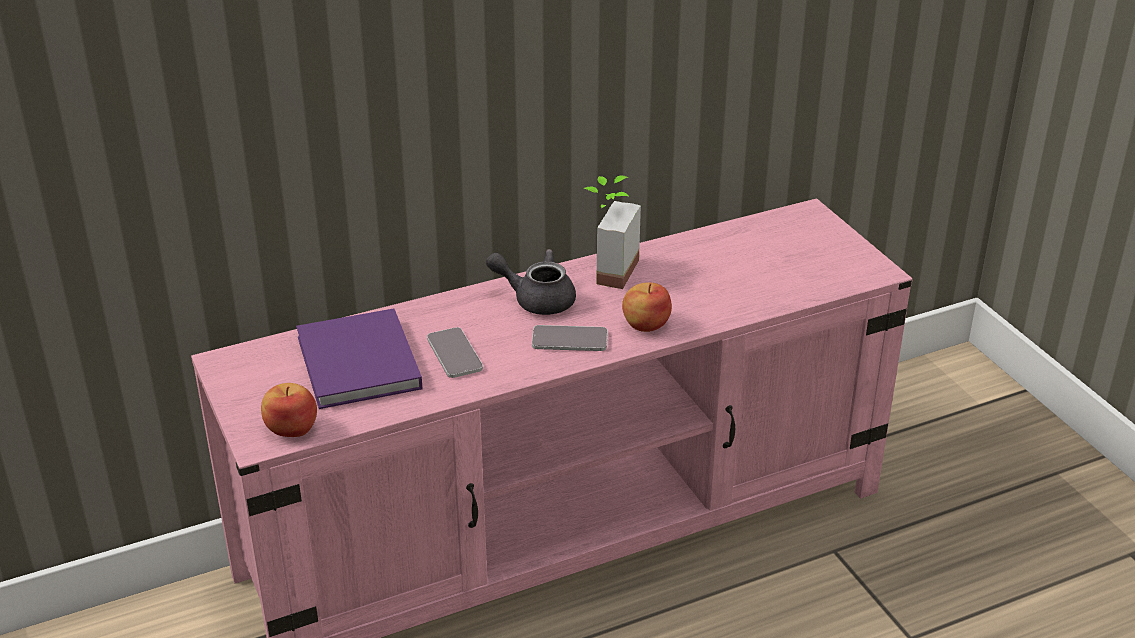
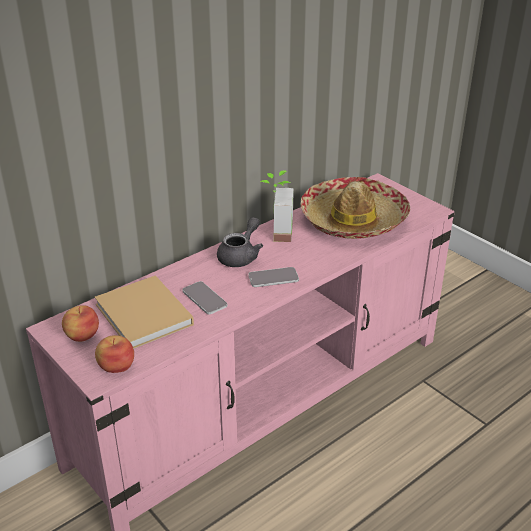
camera: 15 degrees left, 0 degrees up
(359, 365) = (145, 316): purple book -> beige book
(536, 299) = (241, 256): grey teapot -> grey teapot turned 120 degrees clockwise
(646, 324) = (315, 261): apple -> apple (82, 335)
(737, 269) = (353, 220): none -> hat

